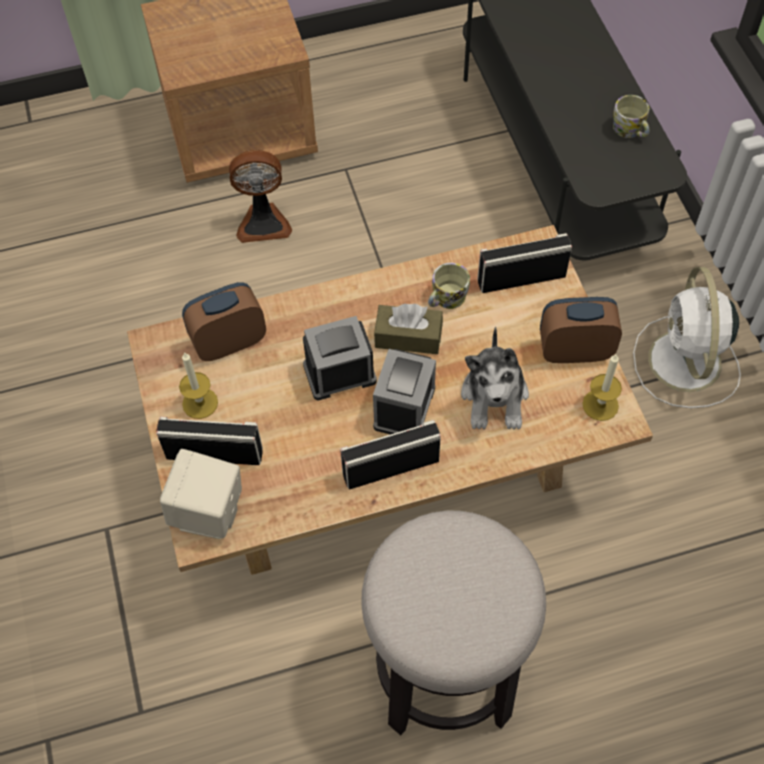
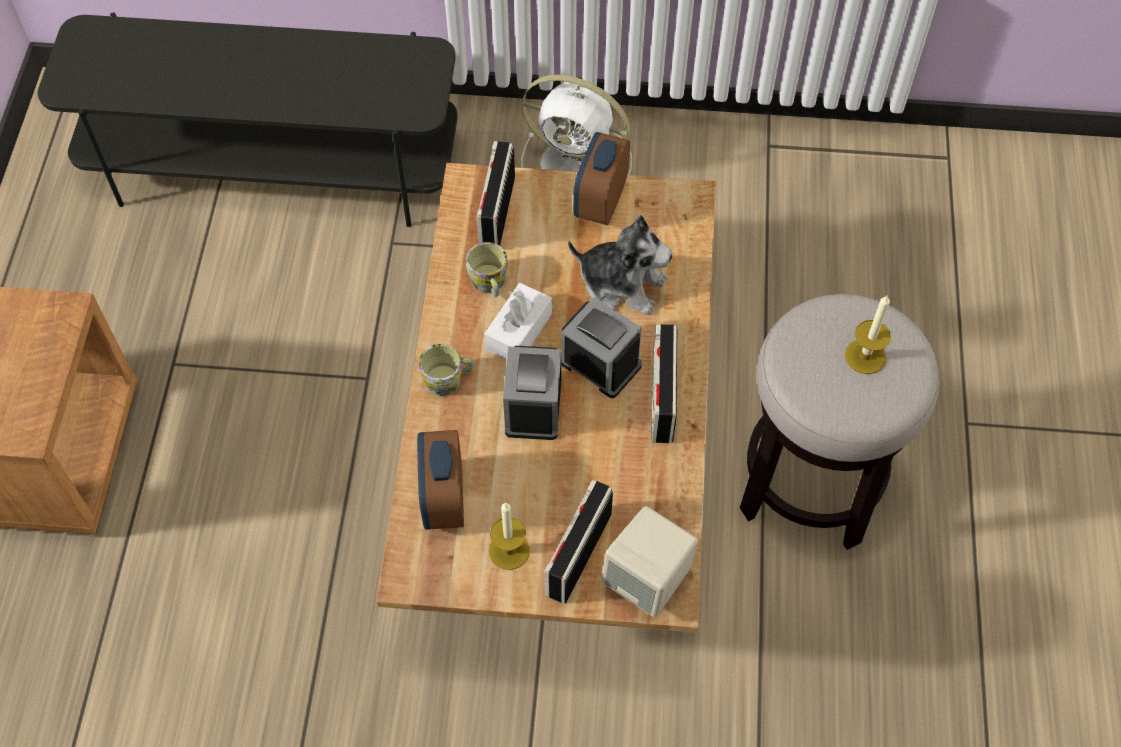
camera: 70 degrees left, 0 degrees up
(263, 222) = (198, 472): fan -> none
(408, 337) = (519, 331): brown tissue box -> white tissue box
(600, 405) = (668, 206): candle -> candle (865, 356)
(630, 130) = (365, 58): mug -> mug (448, 379)

